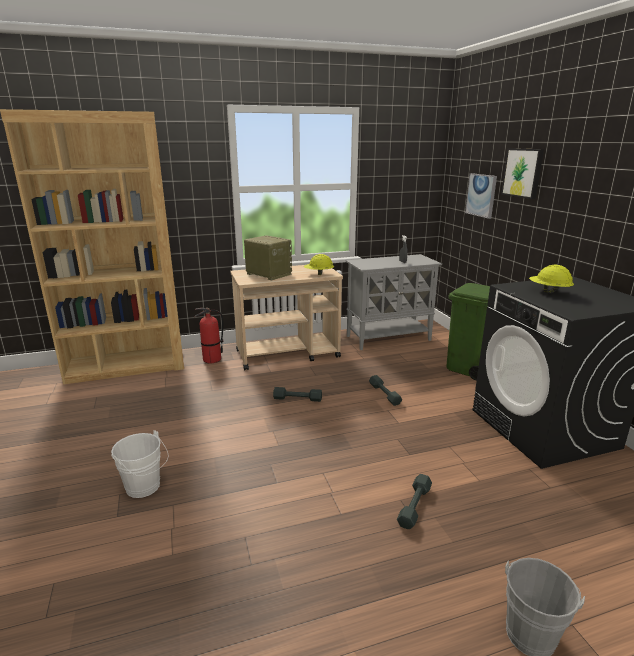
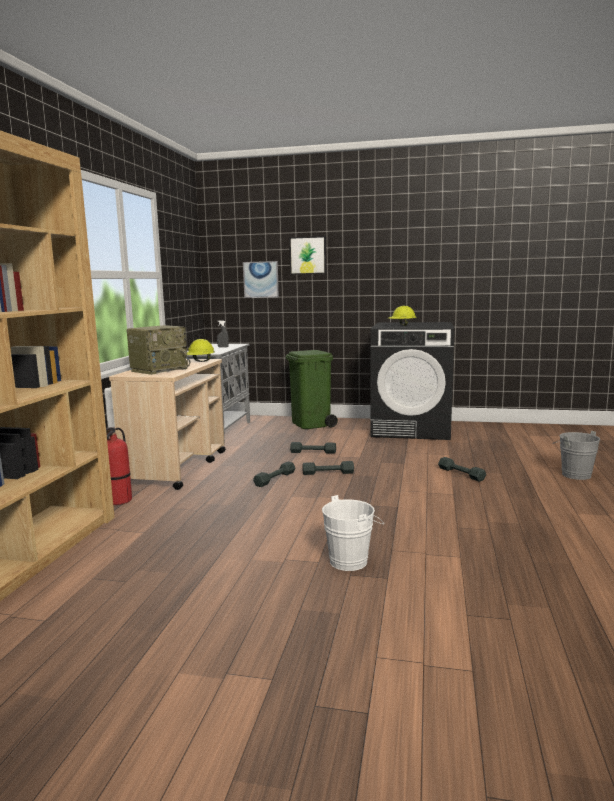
camera: 60 degrees left, 10 degrees down
(268, 274) = (159, 370): radio -> radio turned 150 degrees clockwise
(335, 418) = (328, 473): none -> grey dumbbell

